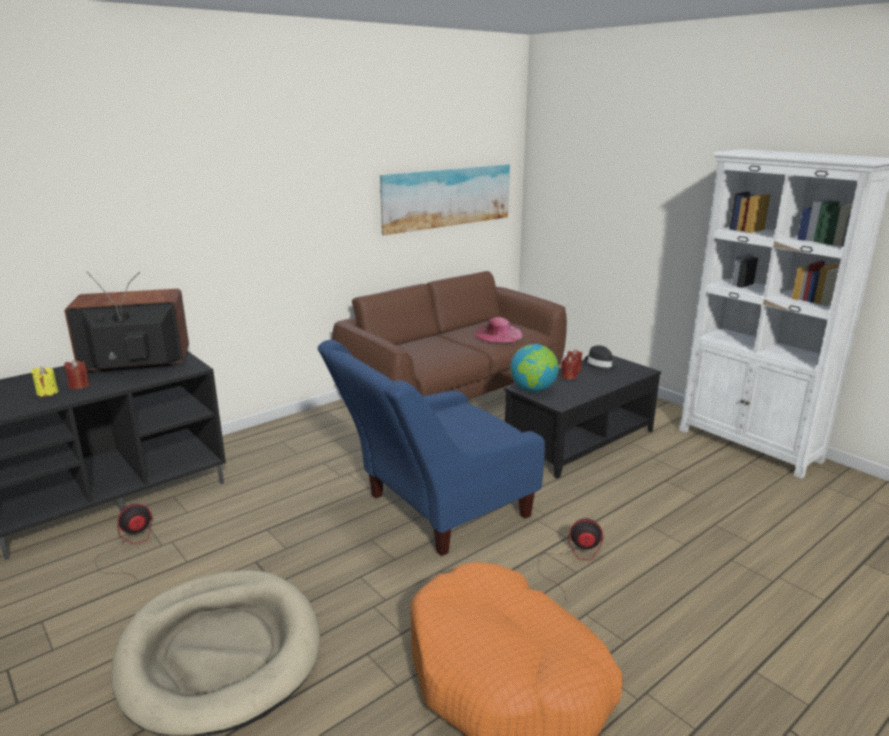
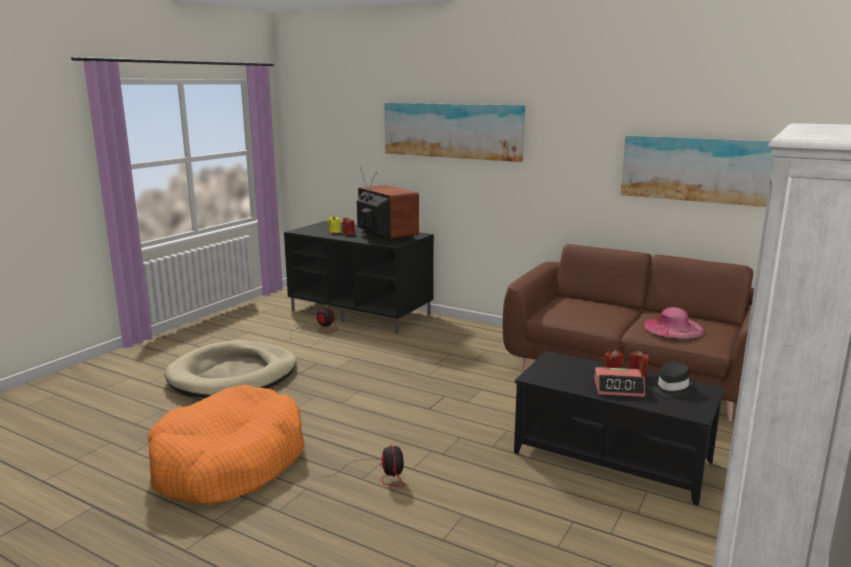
camera: 70 degrees right, 5 degrees down
(178, 194) = (452, 130): none -> picture
(433, 511) = (412, 405): blue armchair -> none
(533, 389) = (555, 362): globe -> none
(595, 381) = (619, 388): none -> alarm clock

